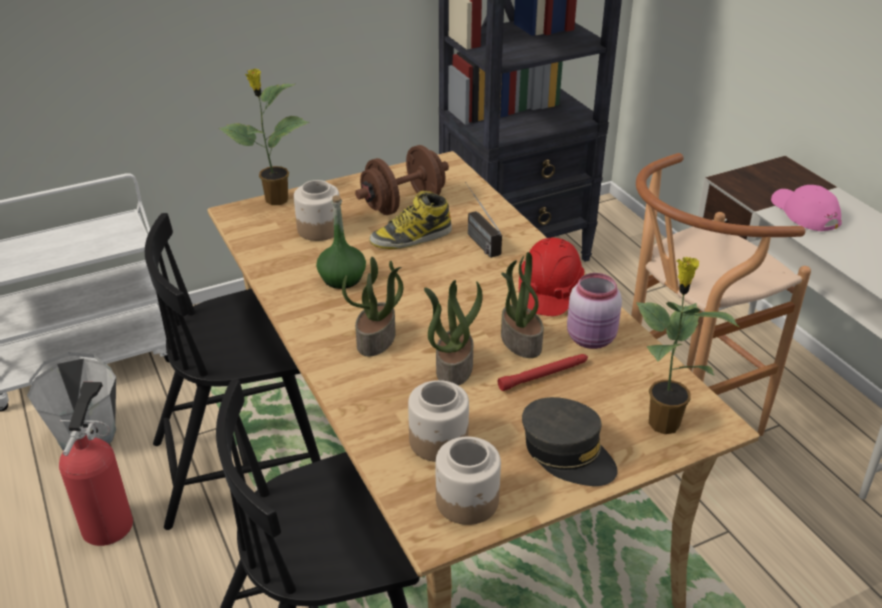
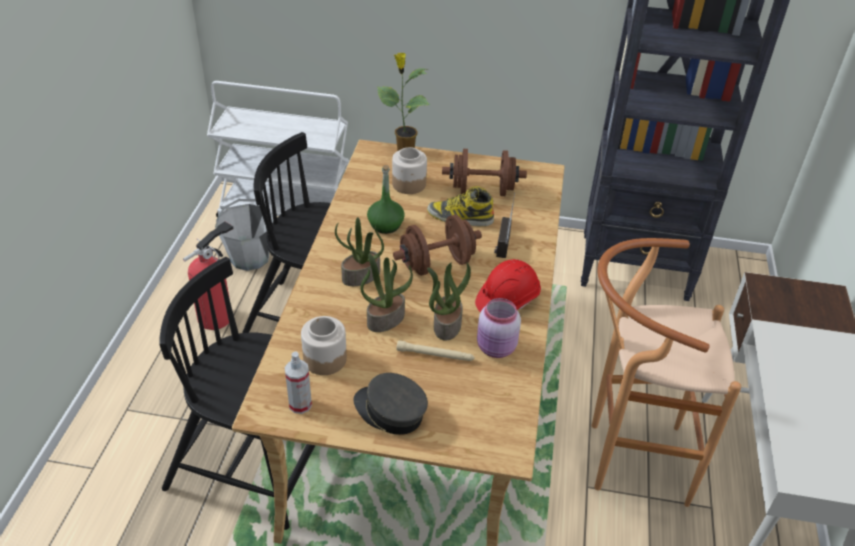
camera: 35 degrees right, 5 degrees up
(441, 290) = (437, 264): none -> brown dumbbell
(468, 501) = (300, 404): jar -> spray bottle
(544, 375) = (435, 355): red flashlight -> beige flashlight
(567, 453) = (390, 412): grey cap -> grey cap turned 135 degrees clockwise
(663, 421) = (475, 429): potted plant -> none
(804, 212) = (796, 340): pink cap -> none

